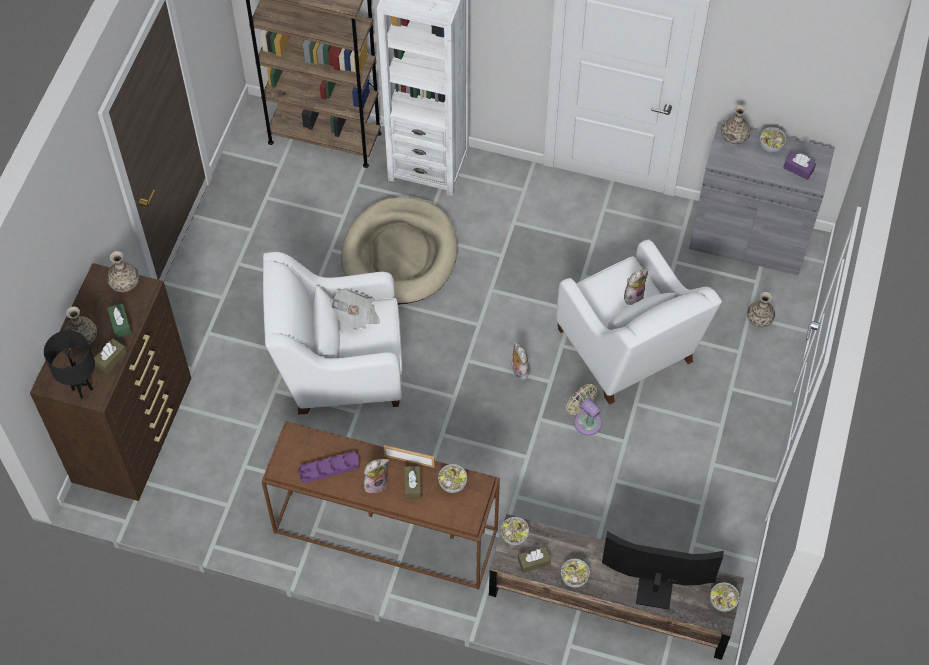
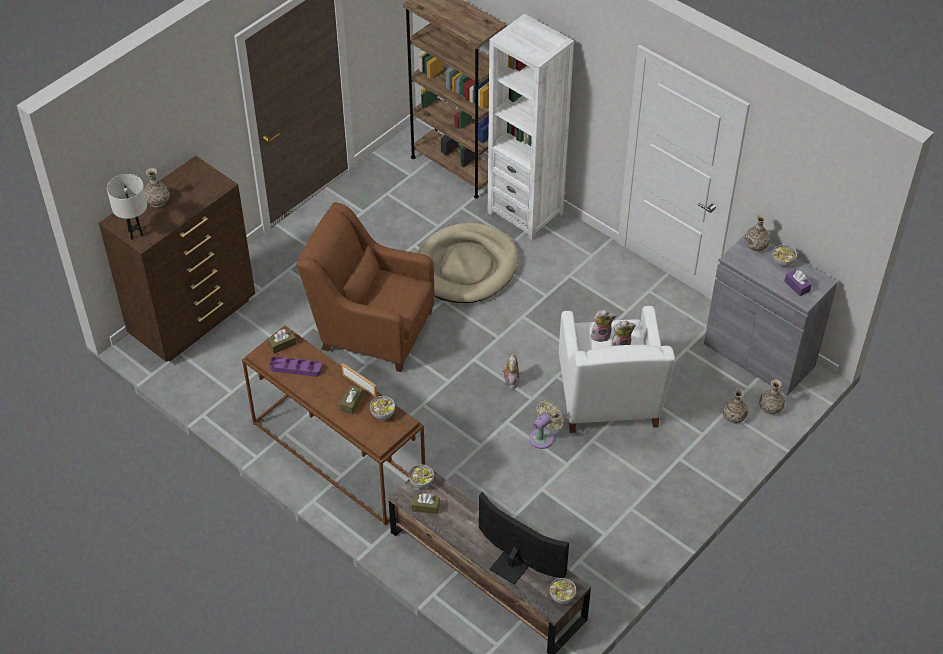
camera: 25 degrees right, 10 degrees down
(82, 389) = (136, 233): black table lamp -> white table lamp
(111, 359) = (168, 221): brown tissue box -> brown tissue box (282, 344)
(120, 324) = (189, 201): green tissue box -> none
(124, 283) = (209, 176): vase -> vase (770, 407)
(338, 367) = (371, 328): white armchair -> brown armchair
(356, 316) = (391, 283): newspaper -> none
(375, 482) = (324, 391): plush toy -> plush toy (601, 335)
(574, 577) = (451, 530): bowl -> none
(585, 420) = (543, 437): beige fan -> beige fan turned 60 degrees clockwise

